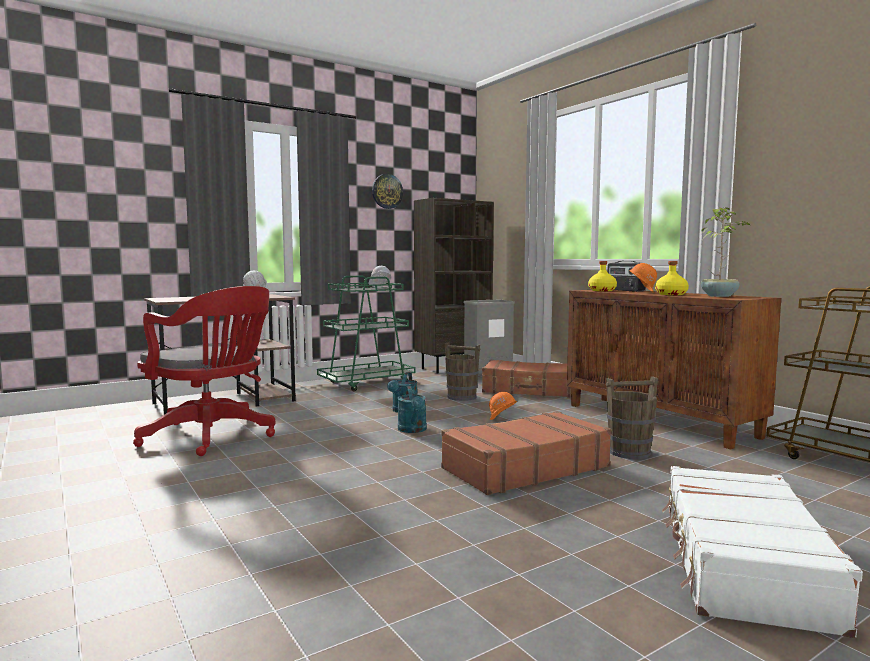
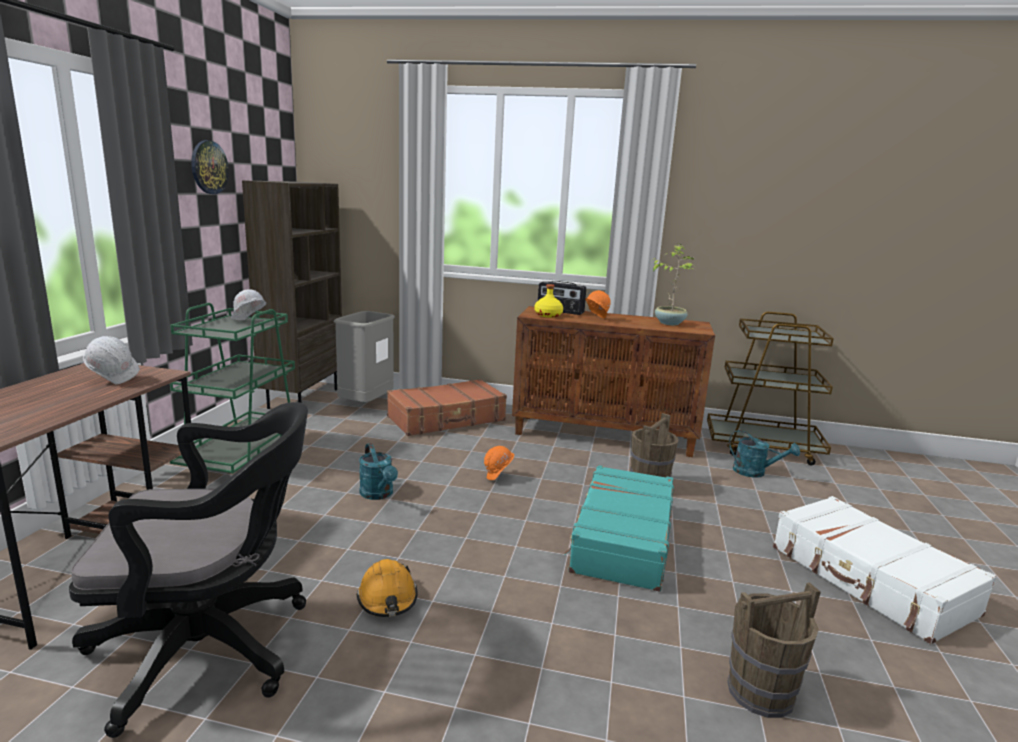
camera: 45 degrees left, 10 degrees up
(213, 437) = (212, 649): red office chair -> black office chair
(314, 446) = (387, 599): none -> orange hard hat
(413, 430) = (445, 524): turquoise watering can -> turquoise watering can (755, 472)
(462, 397) = (399, 450): brown bucket -> brown bucket (761, 692)
(524, 468) = (621, 539): brown suitcase -> turquoise suitcase
(670, 294) = (630, 323): yellow bottle -> none

